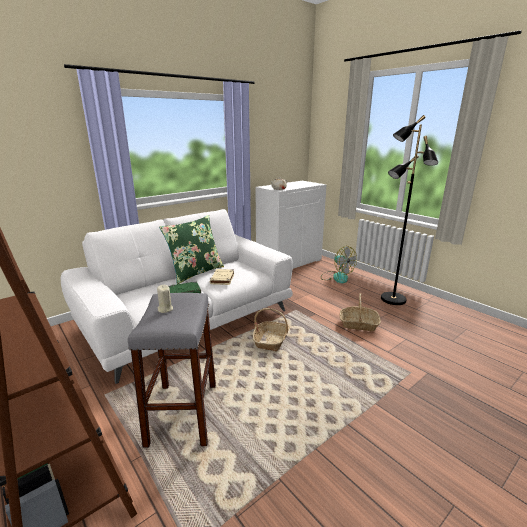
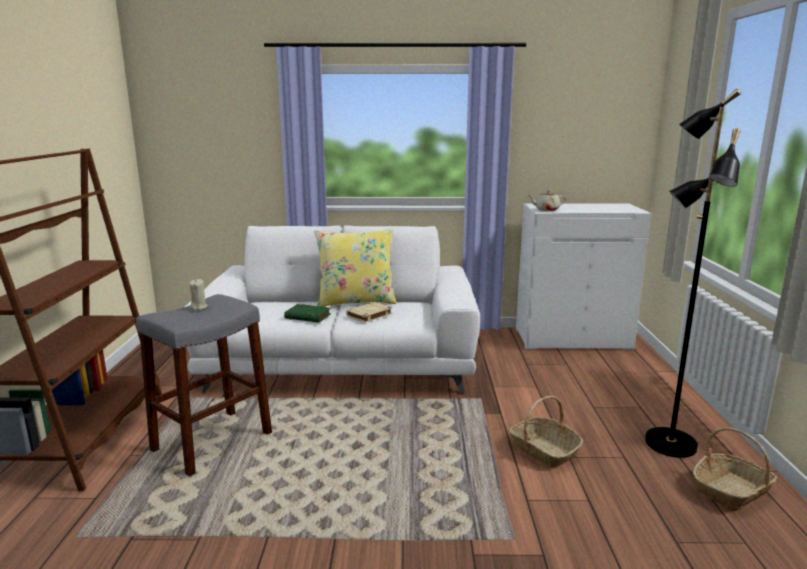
camera: 40 degrees right, 5 degrees down
(195, 272) = (356, 301): green pillow -> yellow pillow
(271, 340) = (393, 418): basket -> basket (731, 490)
(336, 277) = (620, 380): fan -> none

